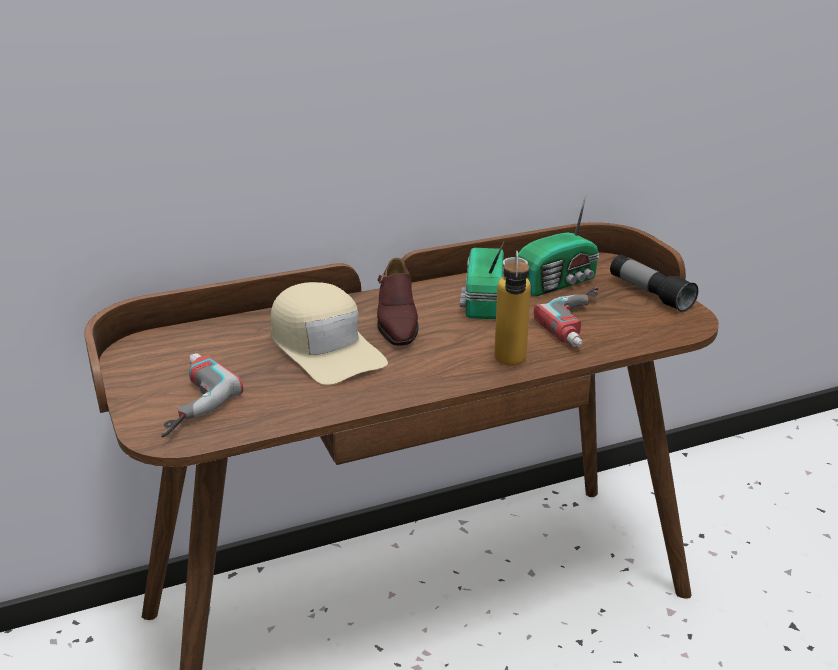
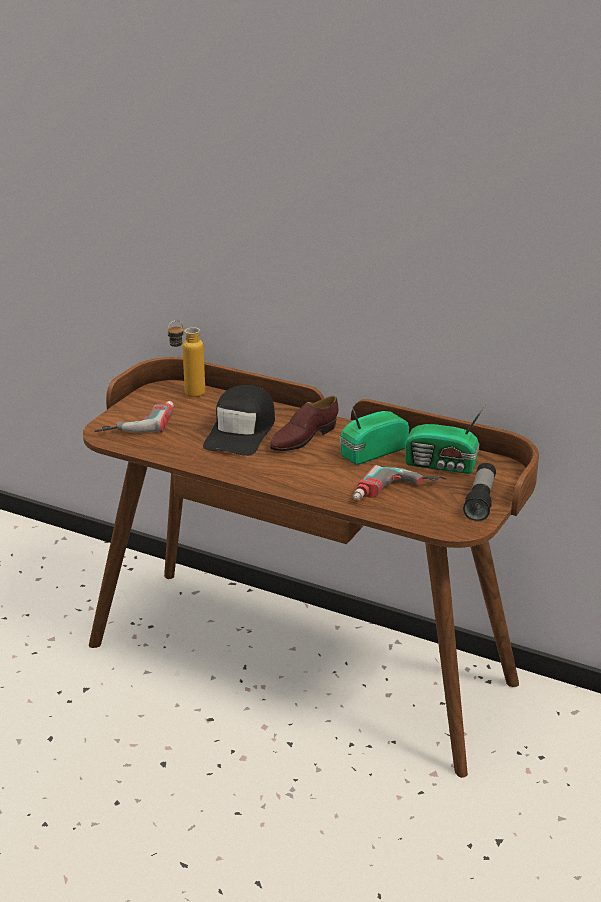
camera: 50 degrees right, 0 degrees up
(325, 348) = (241, 432): beige cap -> black cap
(510, 366) = (305, 490): bottle -> bottle (187, 396)

